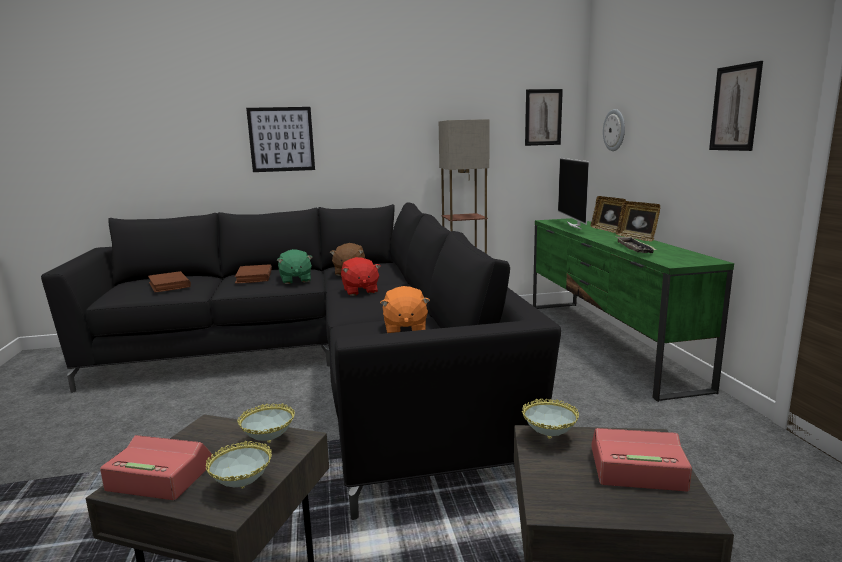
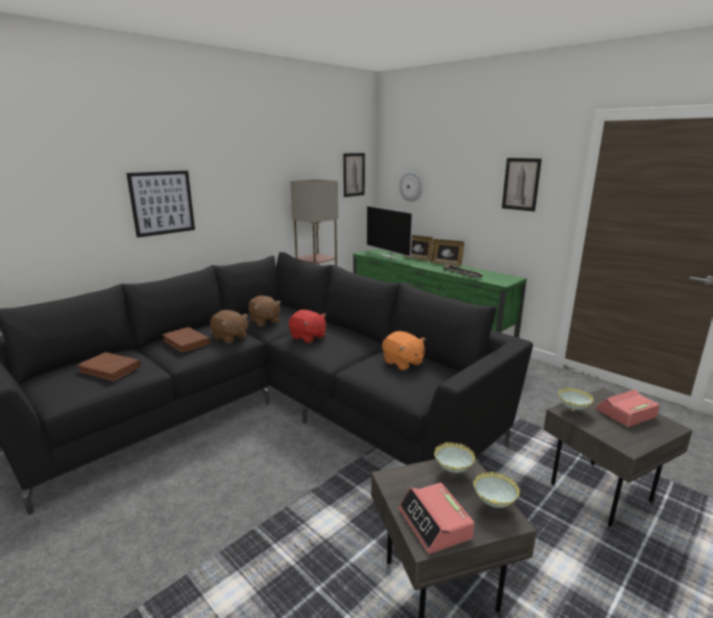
camera: 35 degrees left, 5 degrees up
(160, 476) = (435, 524): alarm clock -> alarm clock turned 90 degrees counterclockwise
(295, 280) = (230, 337): green plush toy -> brown plush toy

